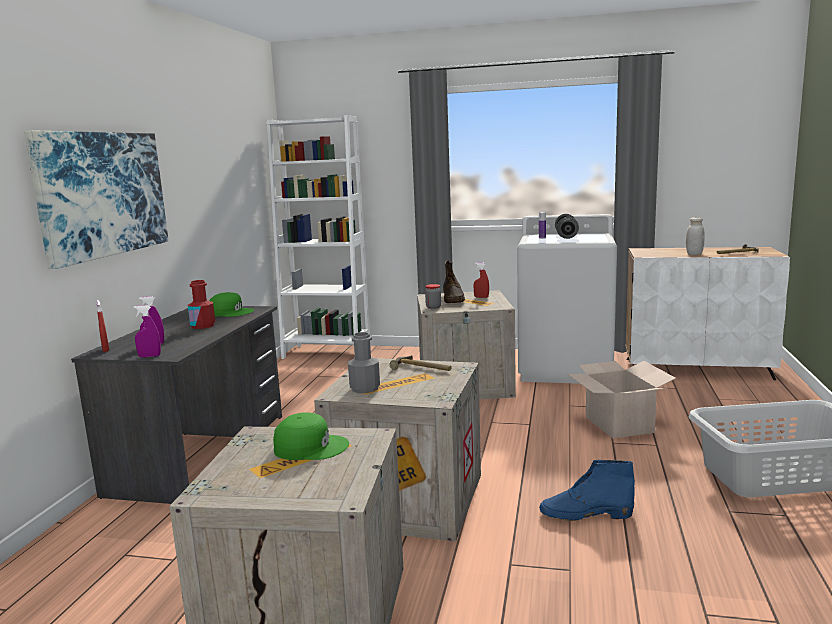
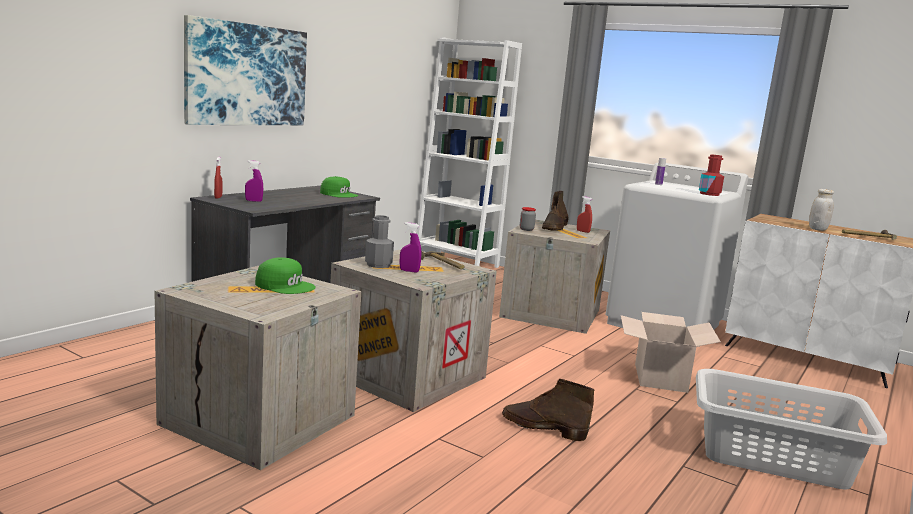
camera: 20 degrees right, 0 degrees up
(149, 356) = (239, 206): purple spray bottle -> purple spray bottle (409, 271)
(203, 326) = (305, 198): red bottle -> red bottle (709, 194)
(566, 236) = (685, 187): grey dumbbell -> none
(585, 514) = (542, 427): blue boot -> brown boot

